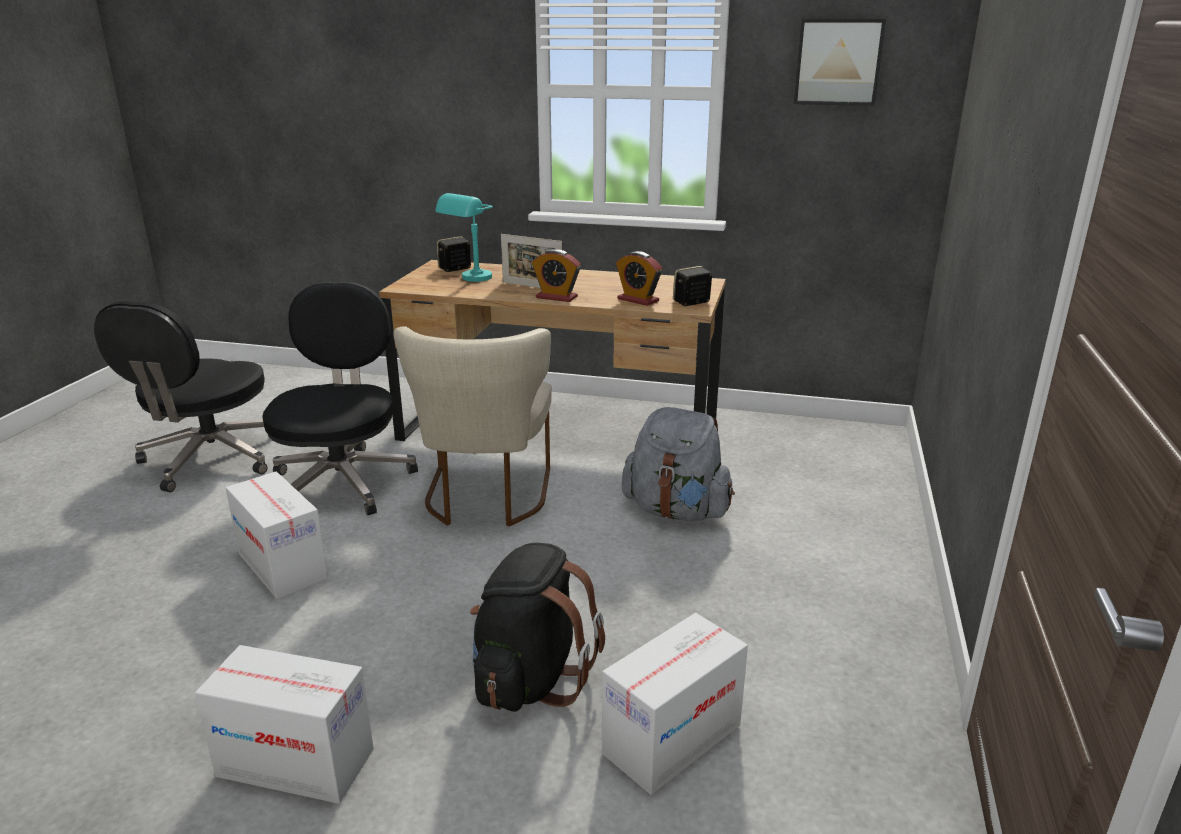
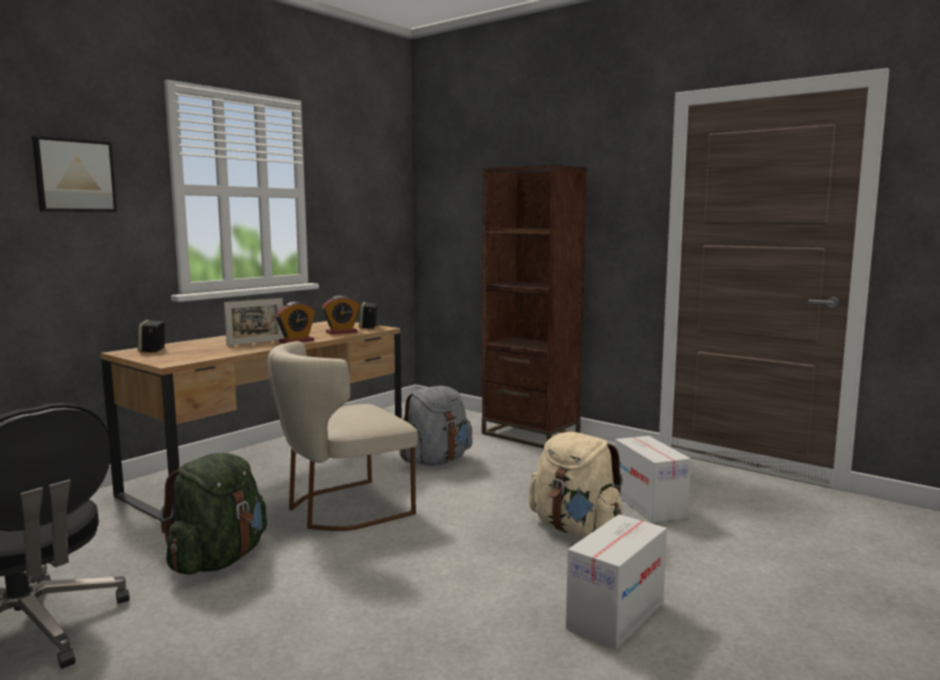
camera: 65 degrees left, 15 degrees down
(283, 566) = (341, 602): cardboard box -> none
(343, 481) = (218, 560): black office chair -> green backpack
(470, 280) = (198, 350): turquoise table lamp -> none
(485, 499) = (341, 509): beige chair -> beige chair turned 120 degrees clockwise
(530, 678) = (575, 529): black backpack -> beige backpack
(838, 62) = (360, 175): picture -> picture (74, 176)
(871, 554) = (530, 435): none -> brown bookcase

